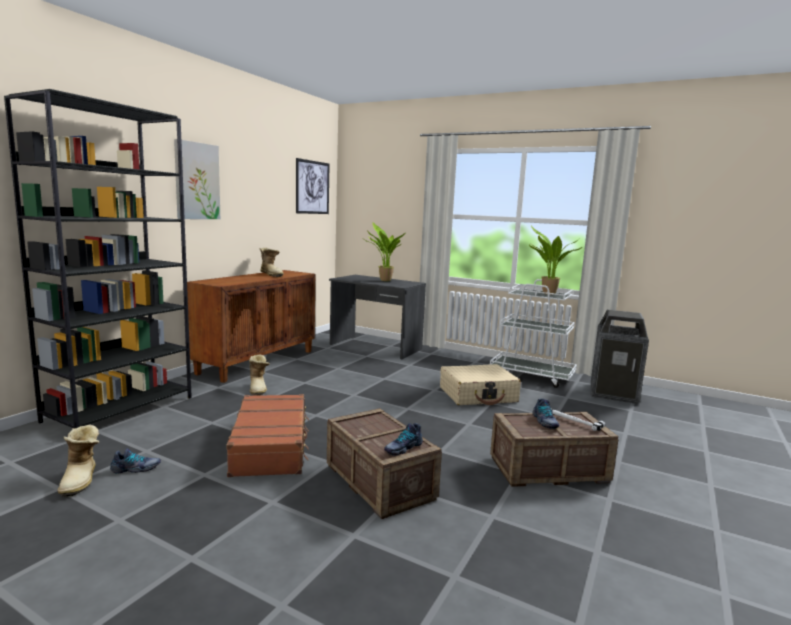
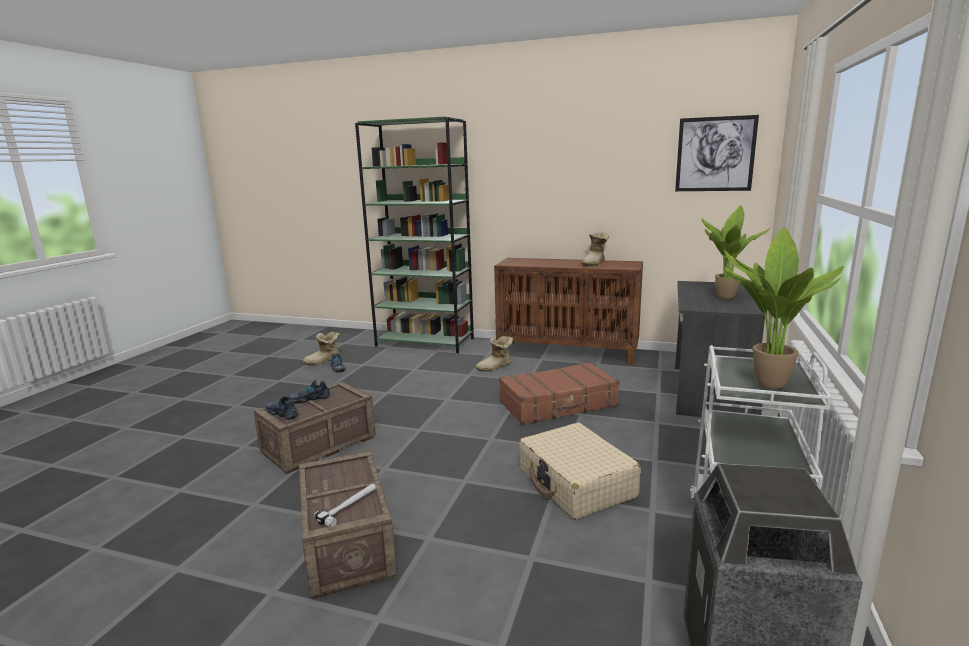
camera: 80 degrees right, 5 degrees up
(121, 409) = (425, 342): black bookcase -> green bookcase
(196, 181) = (525, 164): picture -> none
(271, 445) = (378, 395): brown suitcase -> brown suitcase (558, 404)
(544, 421) = (348, 483): shoe -> shoe (309, 398)

